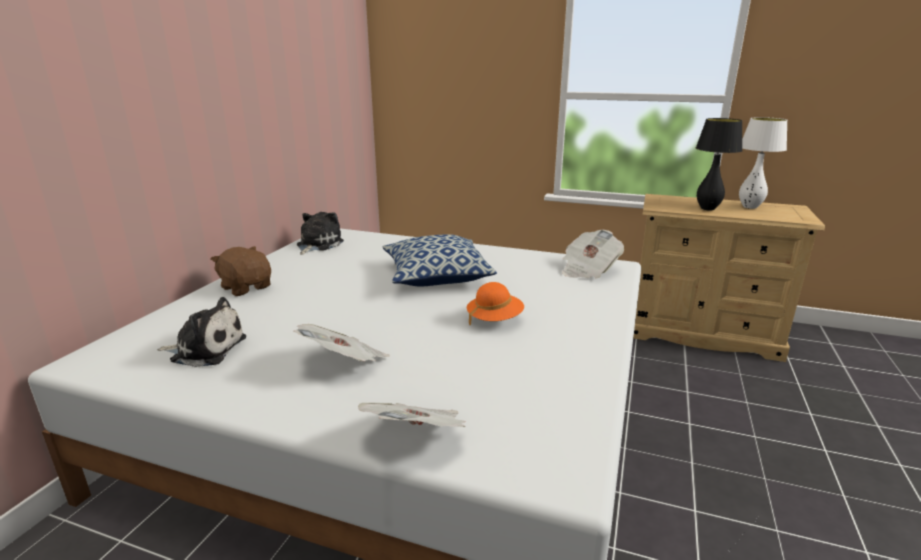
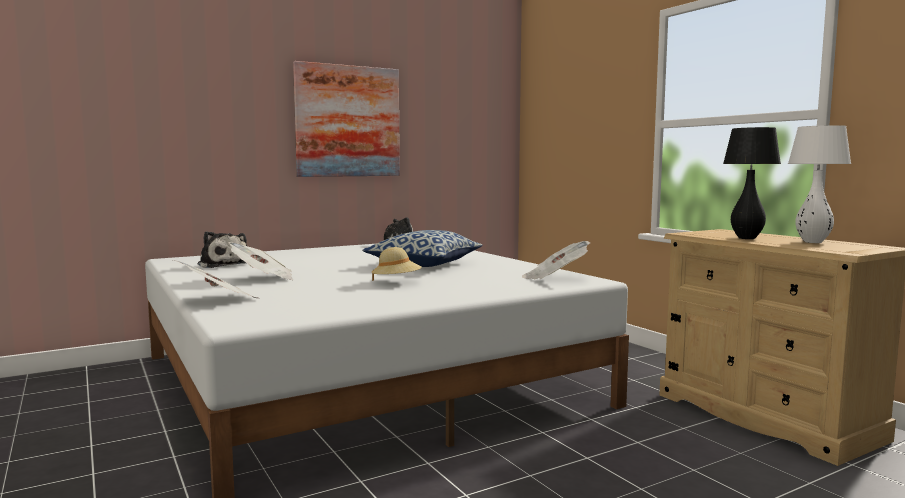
camera: 40 degrees right, 15 degrees down
(235, 96) = (348, 121): none -> picture
(246, 287) = (303, 252): brown plush toy -> none
(494, 319) = (396, 282): orange hat -> beige hat

